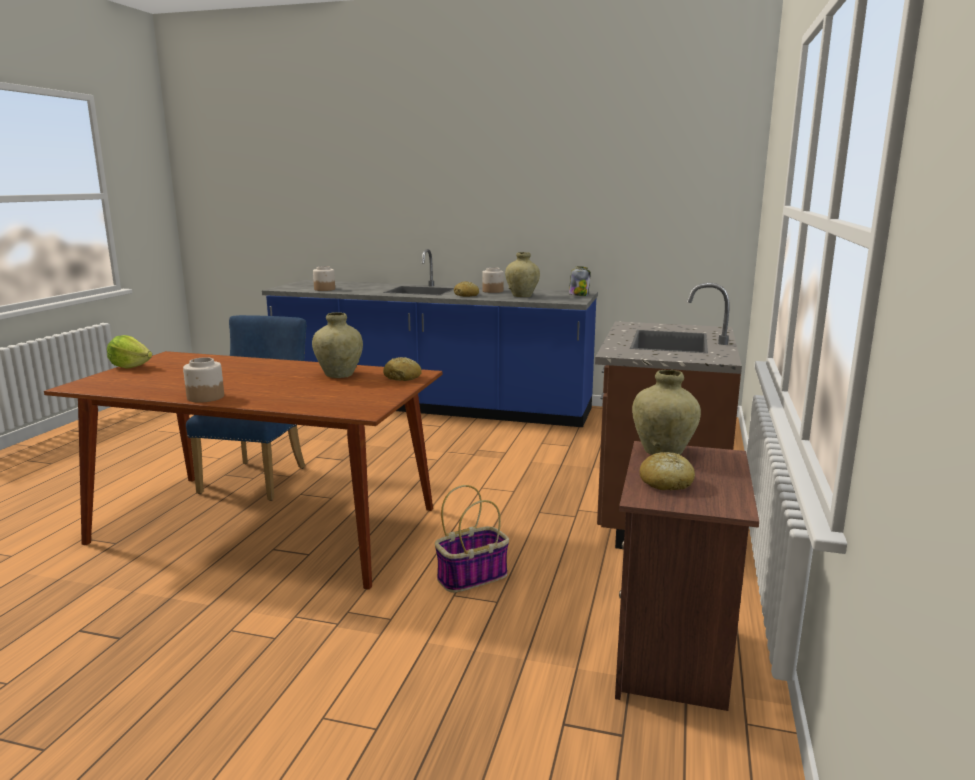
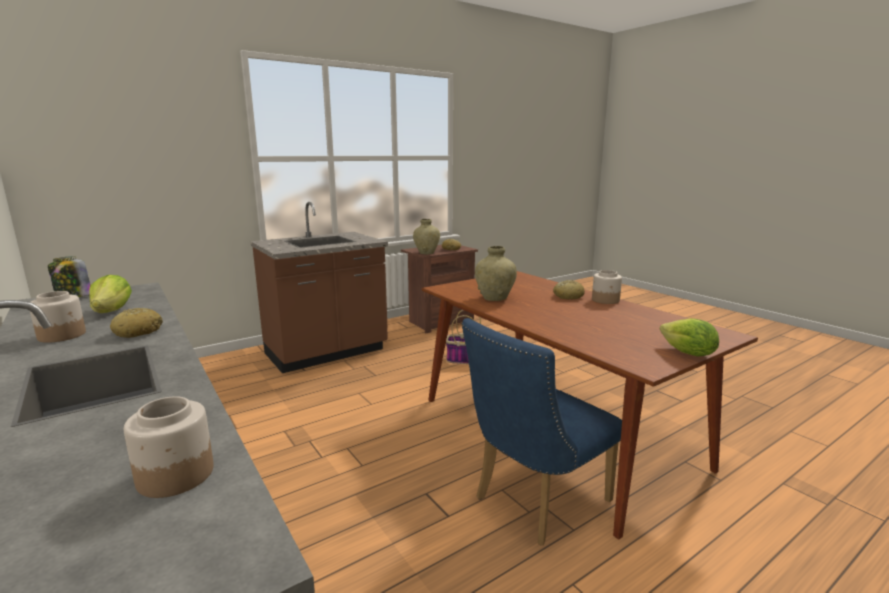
camera: 140 degrees left, 0 degrees up
(403, 377) = (458, 287): bread -> bread (567, 296)
(522, 296) = (112, 311): beige vase -> lettuce

